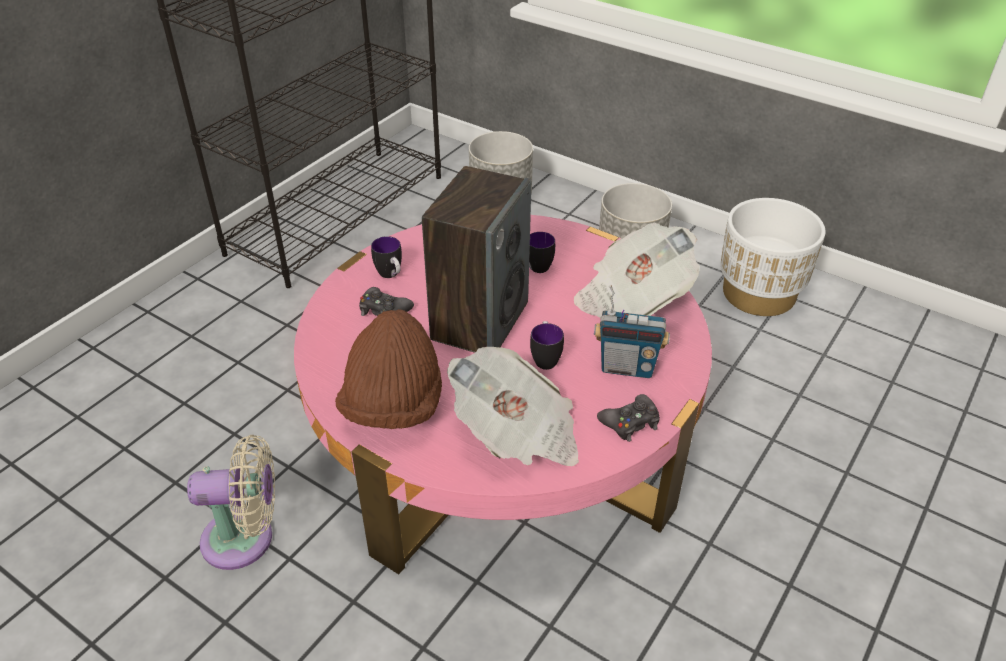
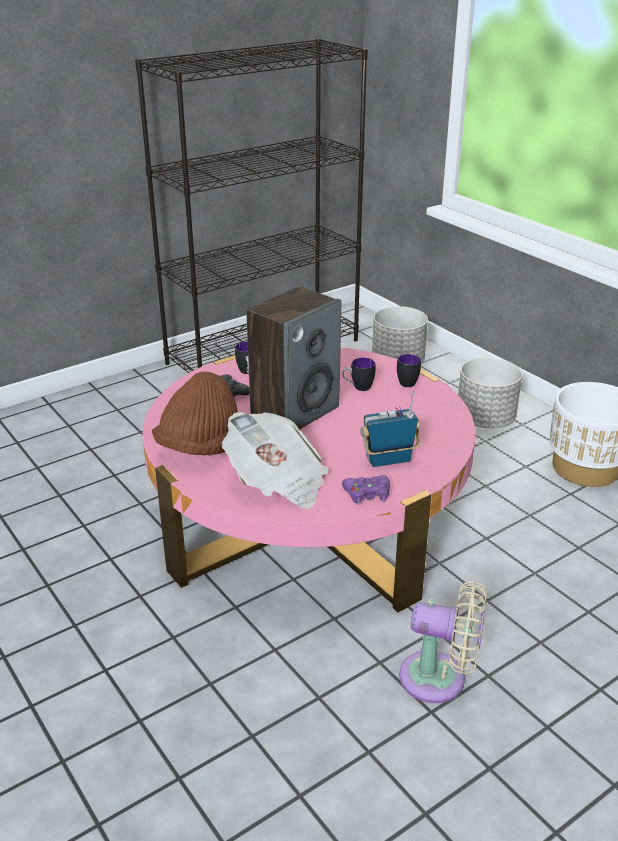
camera: 20 degrees right, 10 degrees down
(245, 539) = (87, 539): beige fan -> beige fan (440, 679)
(545, 358) = (329, 442): mug -> mug (408, 381)
(627, 367) = (388, 460): radio -> radio turned 135 degrees clockwise
(630, 423) = (367, 494): black game controller -> purple game controller
(632, 299) = (422, 420): newspaper -> none

